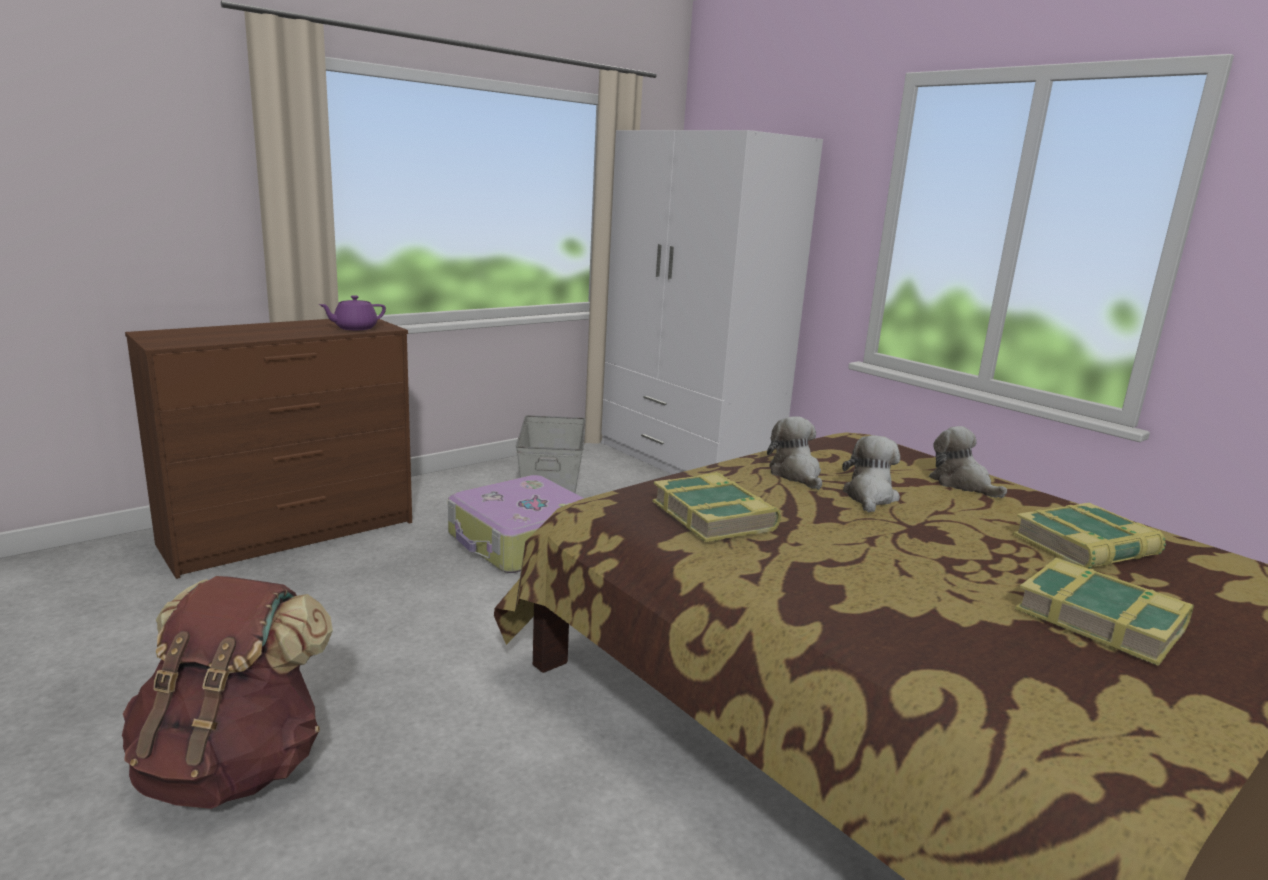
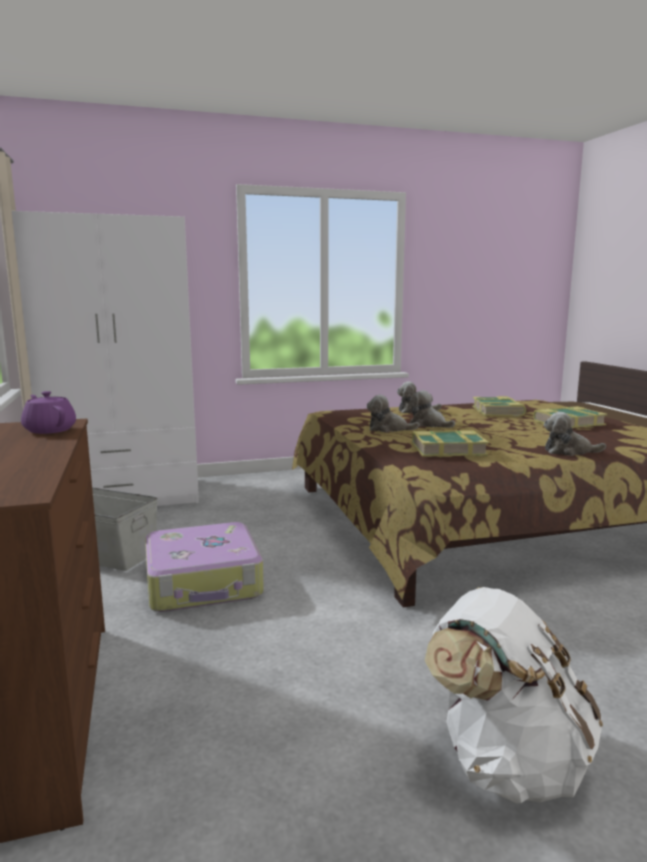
camera: 65 degrees left, 5 degrees down
(233, 766) = (506, 761): brown backpack -> white backpack
(354, 328) = (50, 430): purple teapot -> purple teapot turned 150 degrees clockwise
(833, 614) = (569, 451): none -> plush toy

